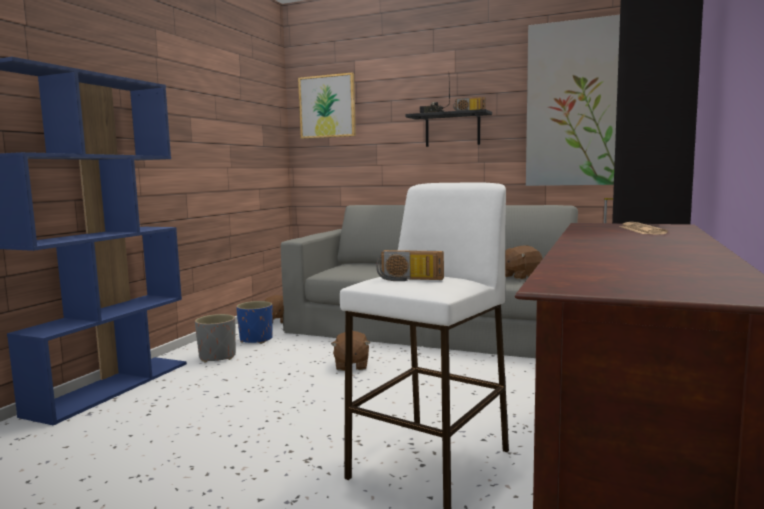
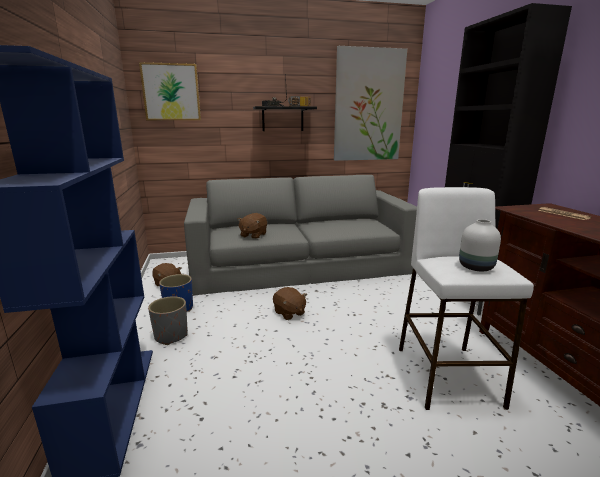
camera: 35 degrees left, 10 degrees up
(409, 279) = (476, 267): radio -> white vase
(519, 276) = (361, 226): brown plush toy -> brown plush toy (253, 235)

